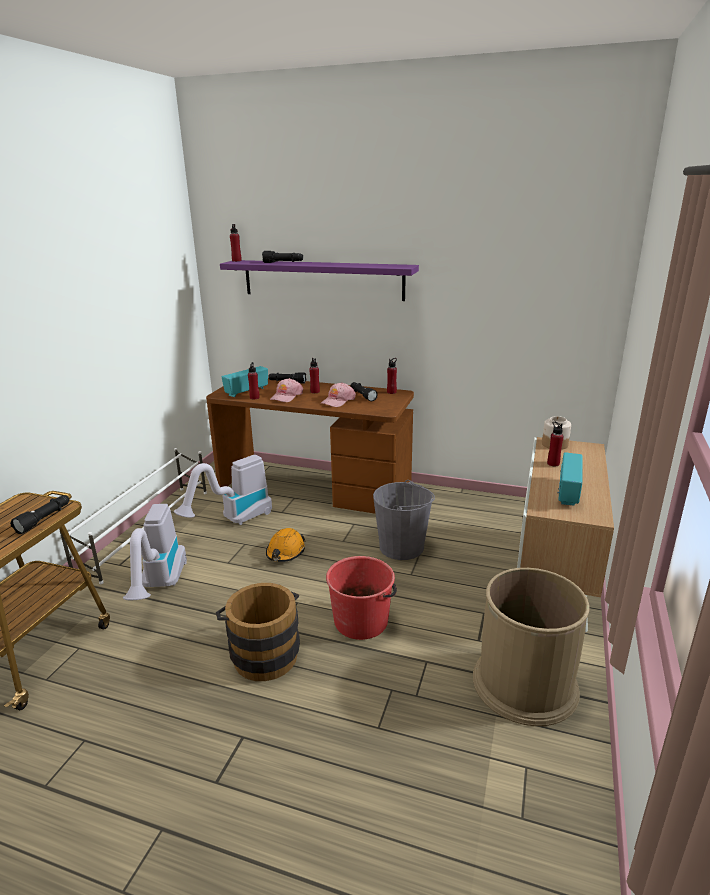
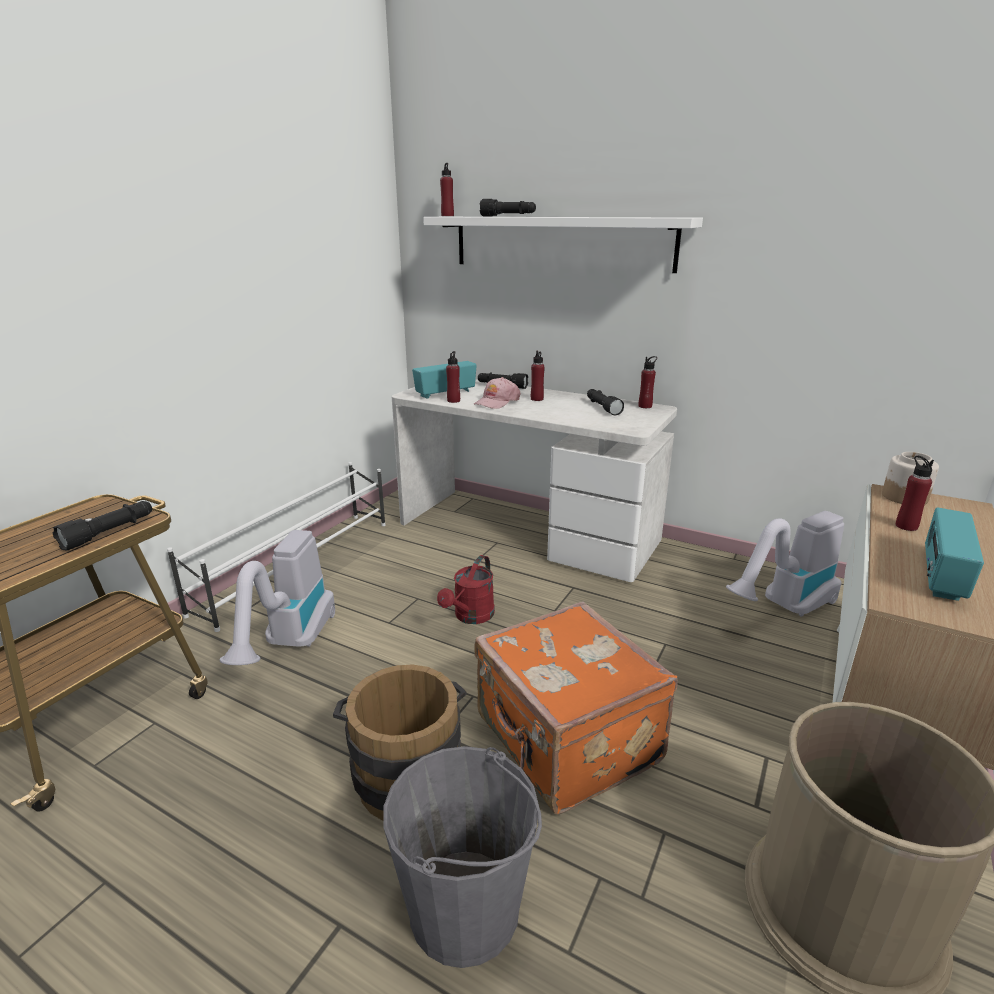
camera: 10 degrees right, 0 degrees up
(233, 520) = (410, 564): vacuum cleaner -> vacuum cleaner (784, 608)
(285, 552) = (470, 617): orange hard hat -> red watering can
(315, 487) = (527, 531): brown desk -> white desk
(322, 280) = (560, 243): purple shelf -> white shelf
(338, 401) = (566, 412): pink cap -> none
(361, 621) = (565, 741): red bucket -> orange suitcase
(402, 547) = (640, 629): grey bucket -> grey bucket (465, 909)

